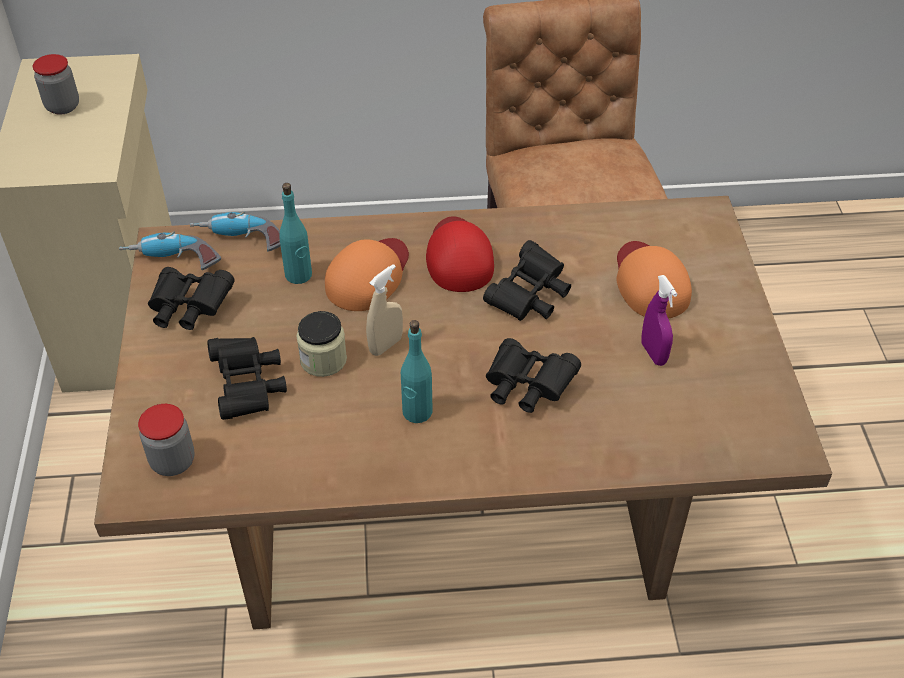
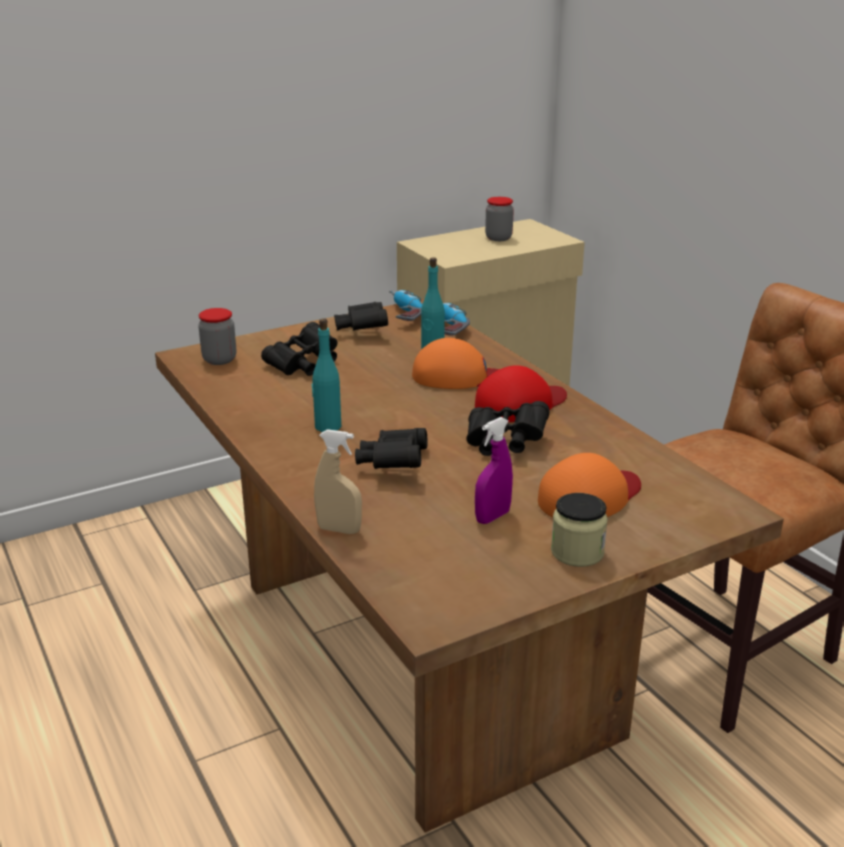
camera: 65 degrees right, 20 degrees down
(323, 360) = (352, 382): jar -> jar (577, 552)
(386, 345) = (388, 399): beige spray bottle -> beige spray bottle (339, 530)

